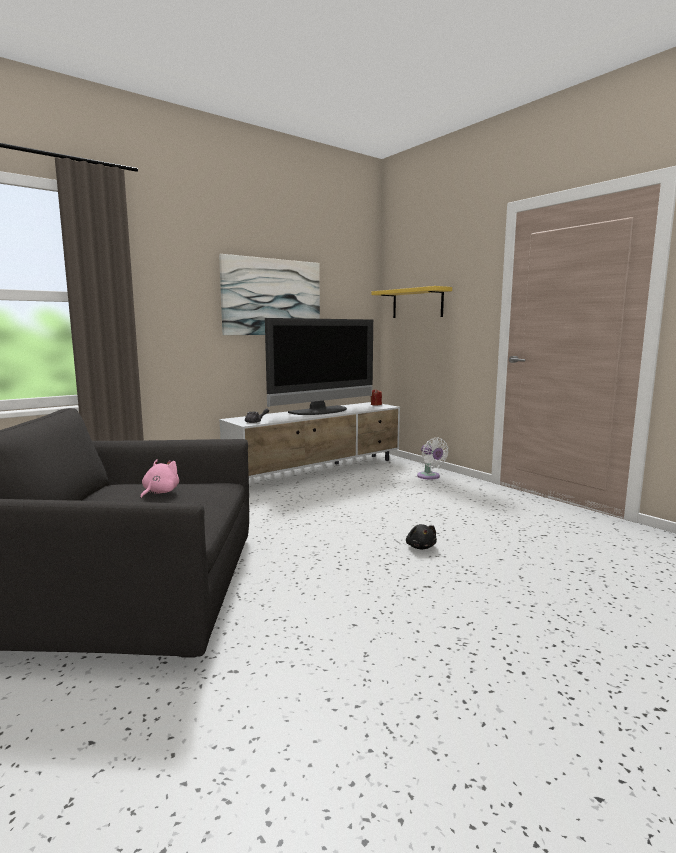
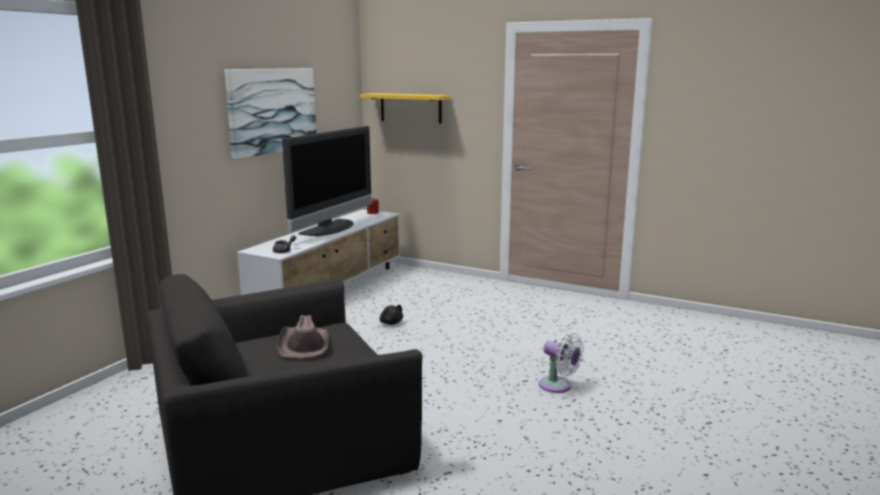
camera: 25 degrees left, 5 degrees up
(159, 492) = (304, 344): pink plush toy -> brown hat
(420, 547) = (493, 350): black plush toy -> black plush toy (391, 323)
(430, 477) = (443, 281): white fan -> white fan (558, 386)

